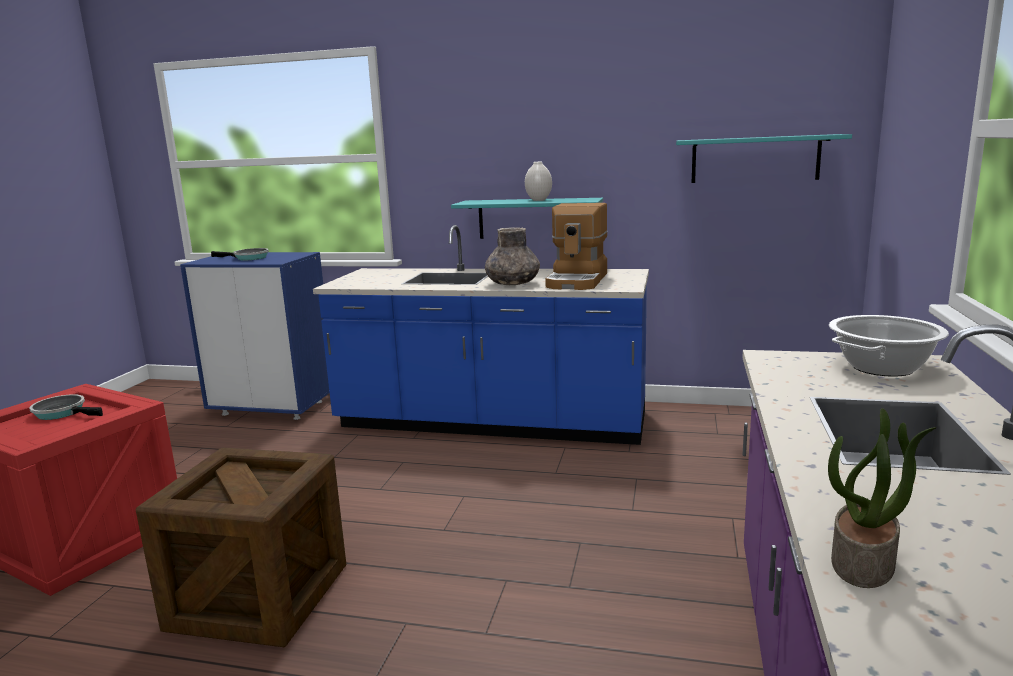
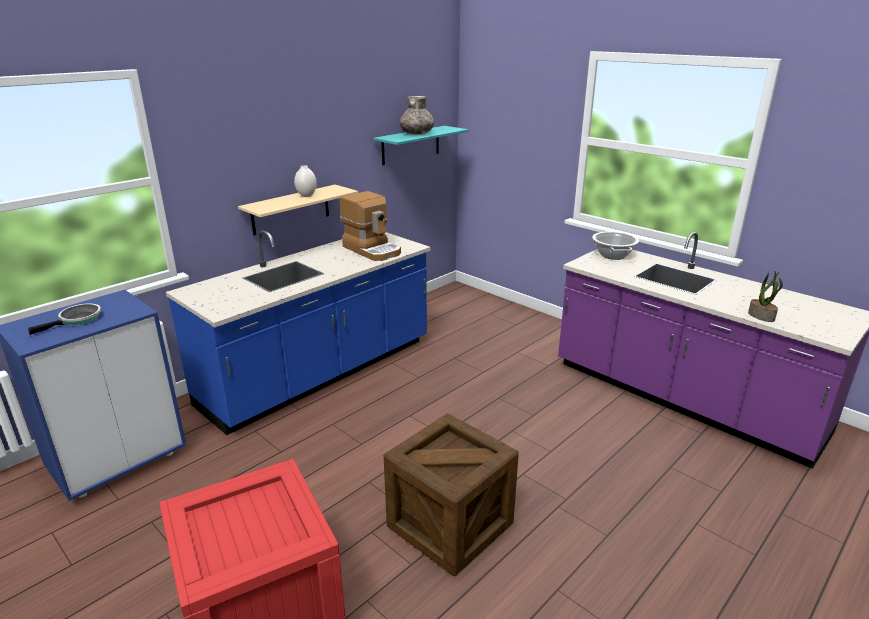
camera: 60 degrees left, 10 degrees up
(63, 413) = (226, 522): frying pan -> none
(513, 284) = (346, 265): grey vase -> grey vase (417, 133)
(532, 218) = (291, 209): turquoise shelf -> beige shelf

